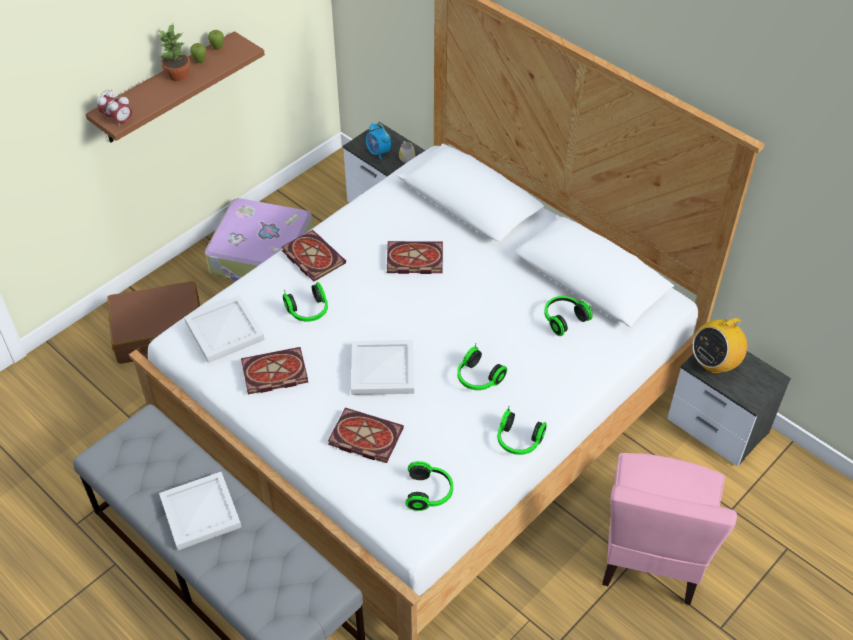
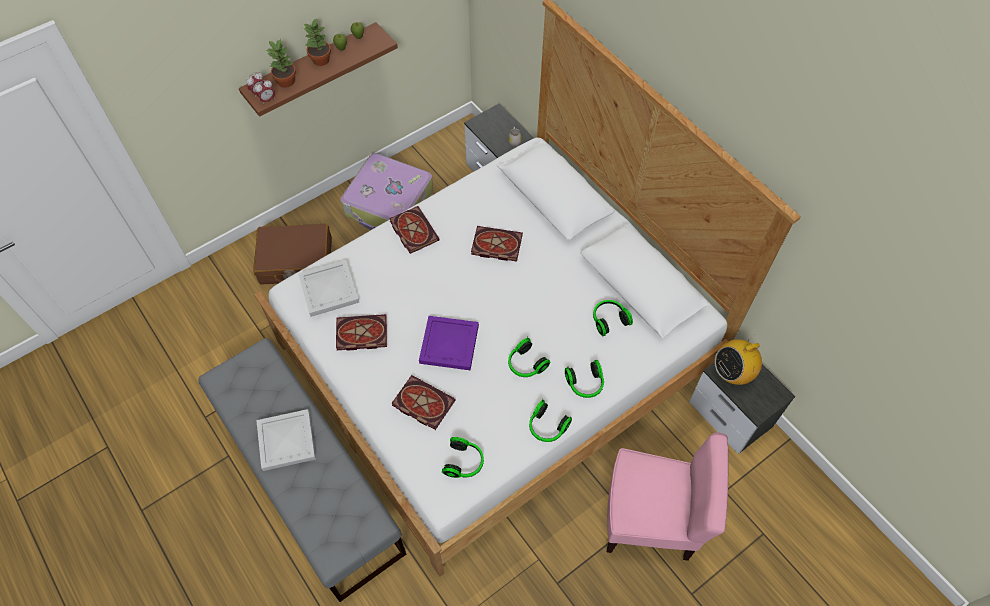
camera: 10 degrees right, 10 degrees up
(141, 100) = (286, 81): none -> potted plant
(308, 311) = (400, 281): headphones -> headphones (585, 384)
(378, 152) = (492, 133): alarm clock -> none
(381, 369) = (448, 343): white tray -> purple tray
(652, 553) = (650, 519): pink chair -> pink chair turned 105 degrees counterclockwise

